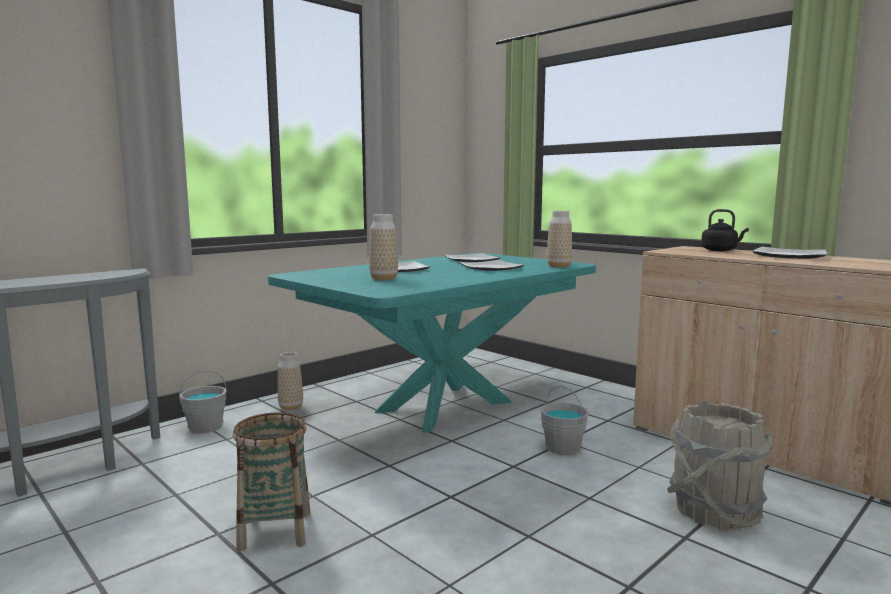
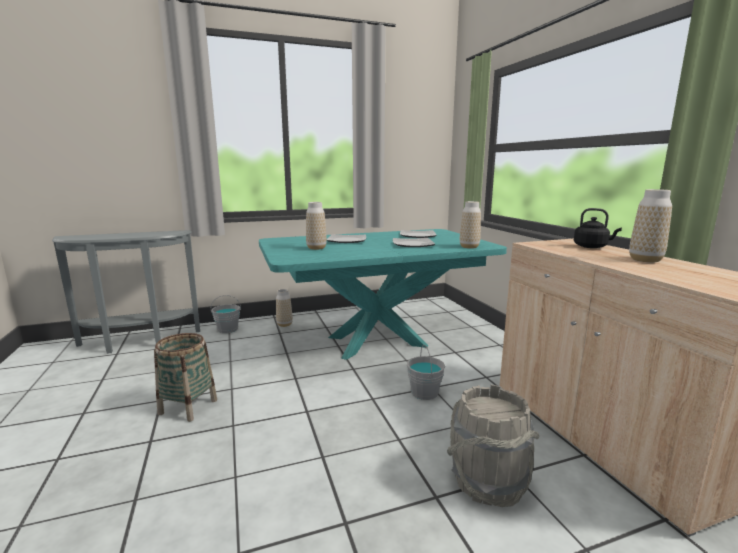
camera: 25 degrees right, 5 degrees up
(789, 256) = (645, 260): plate -> vase

